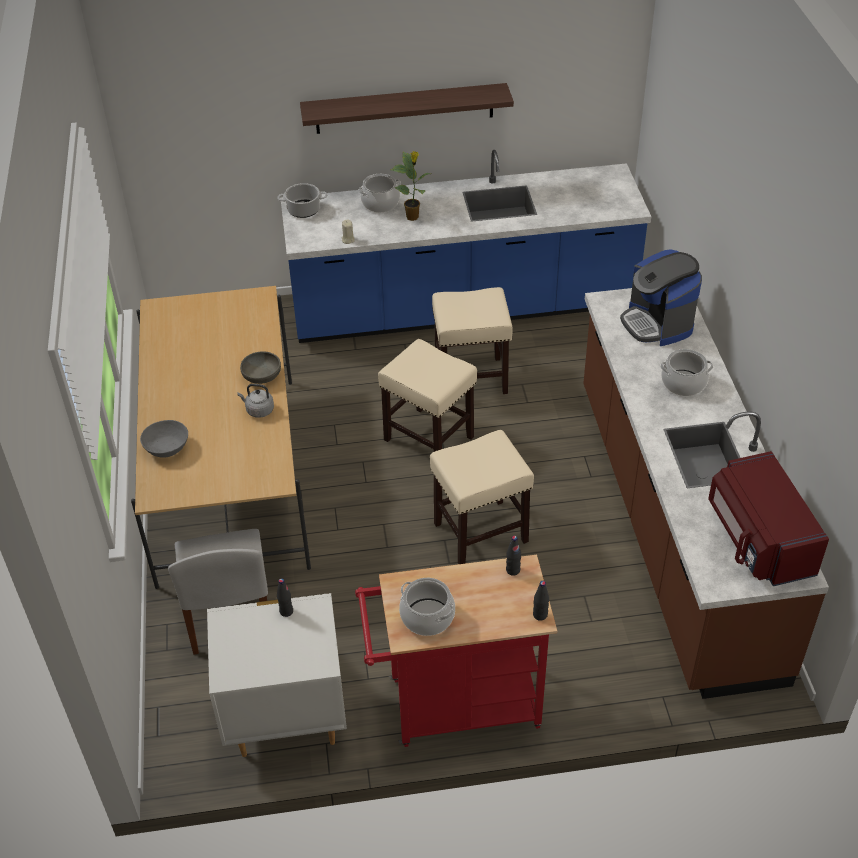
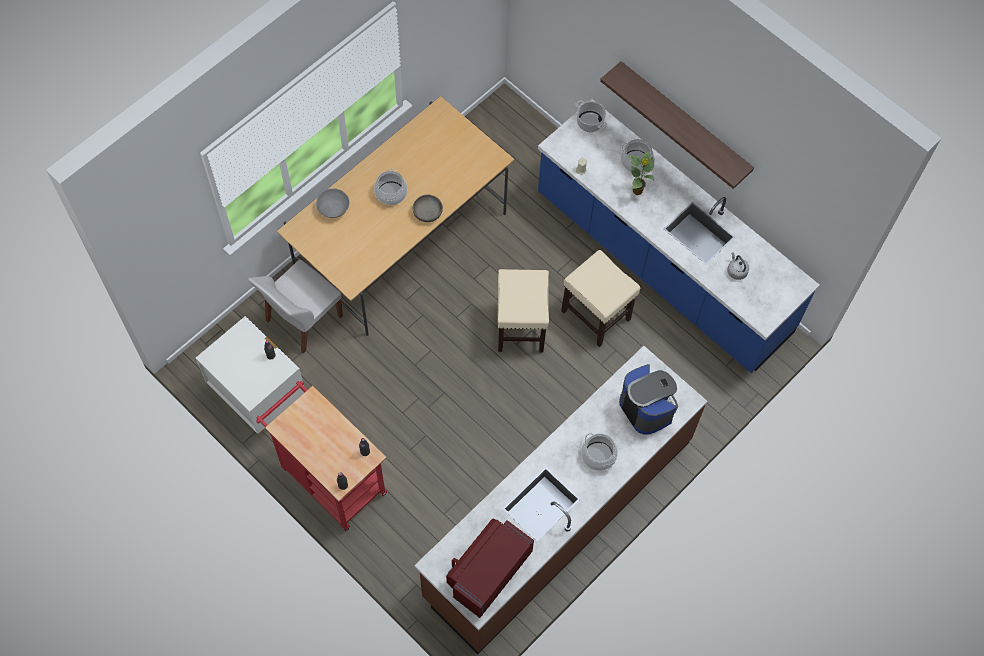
camera: 50 degrees right, 20 degrees up
(258, 410) = (398, 232): grey kettle -> grey kettle (736, 271)
(427, 617) = (300, 429): cooking pot -> cooking pot (390, 193)
(479, 533) = (464, 408): beige stool -> none
(657, 323) = (647, 407): coffee machine -> coffee machine turned 120 degrees clockwise

